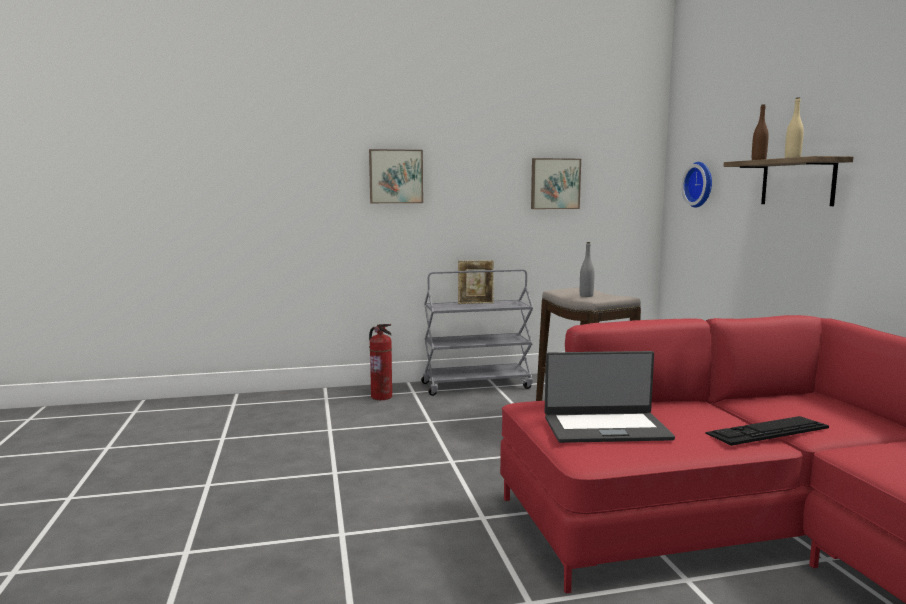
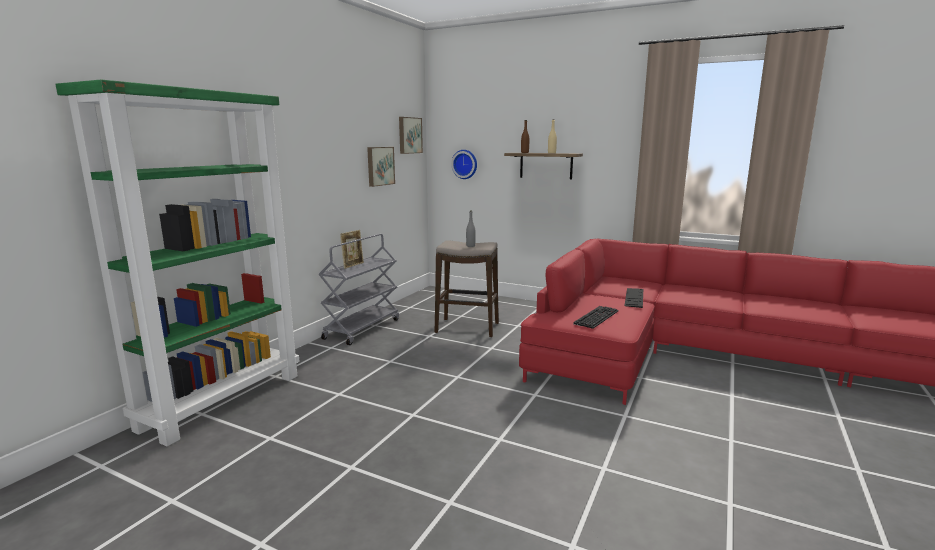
camera: 50 degrees left, 5 degrees up
(262, 401) = (223, 400): none -> green bookcase
(382, 397) = (317, 359): fire extinguisher -> none
(395, 176) = (288, 166): picture -> picture (409, 135)
(605, 428) = (596, 317): laptop -> keyboard

